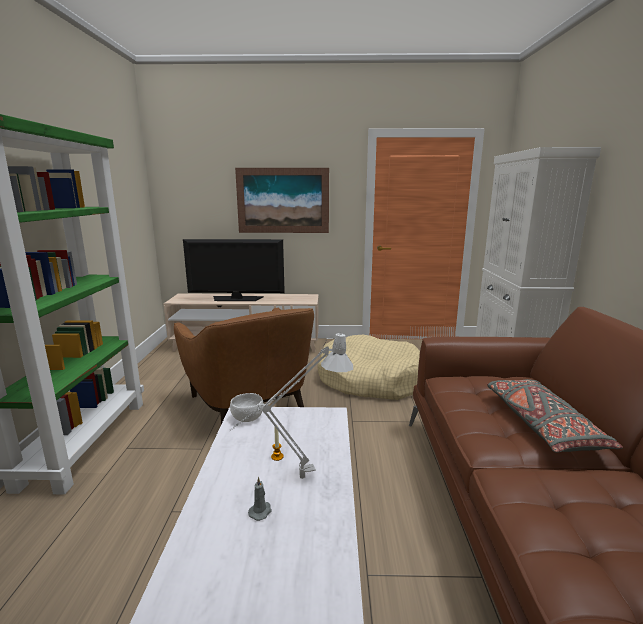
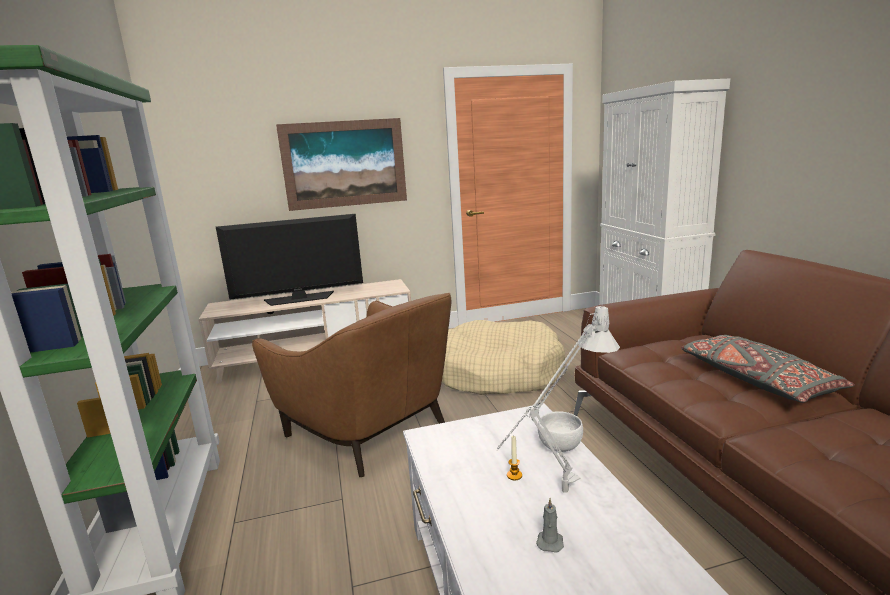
camera: 15 degrees left, 0 degrees up
(247, 417) = (438, 439): white bowl -> white bowl (559, 445)

